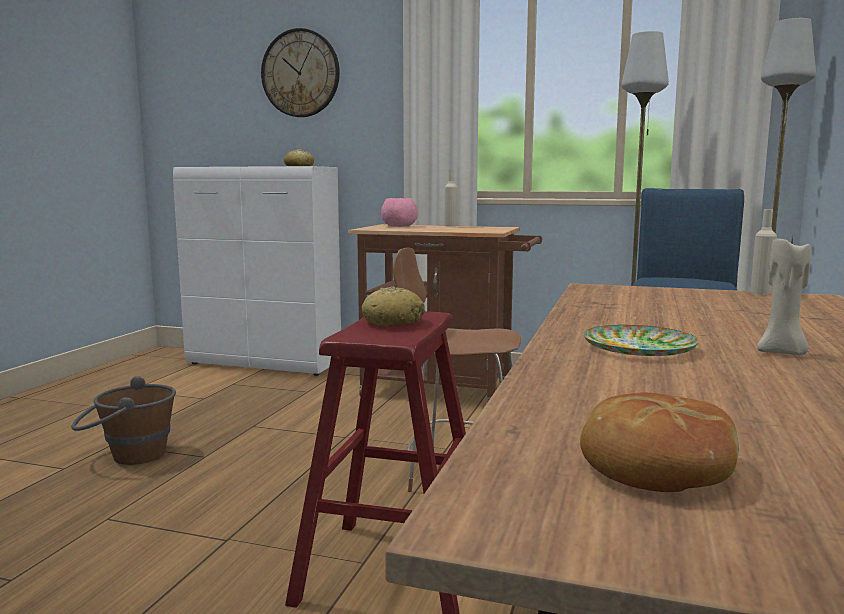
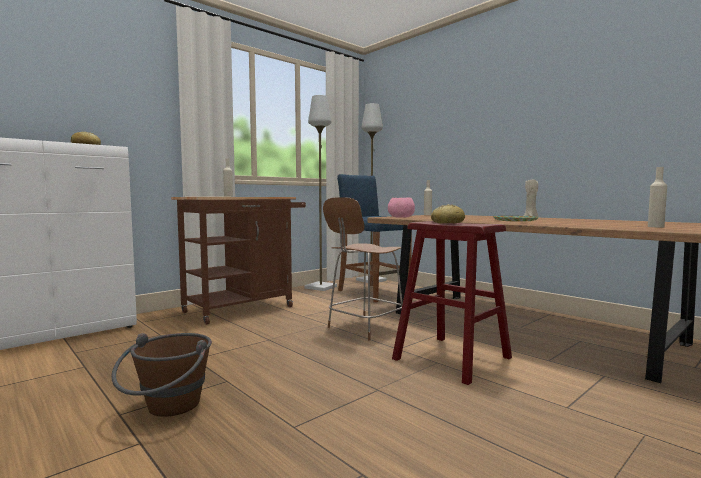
camera: 60 degrees left, 5 degrees down
(300, 73) = (68, 64): wall clock -> none
(399, 226) = (201, 196): pink bowl -> pink bowl (401, 217)
(656, 466) = (655, 227): bread -> beige bottle

